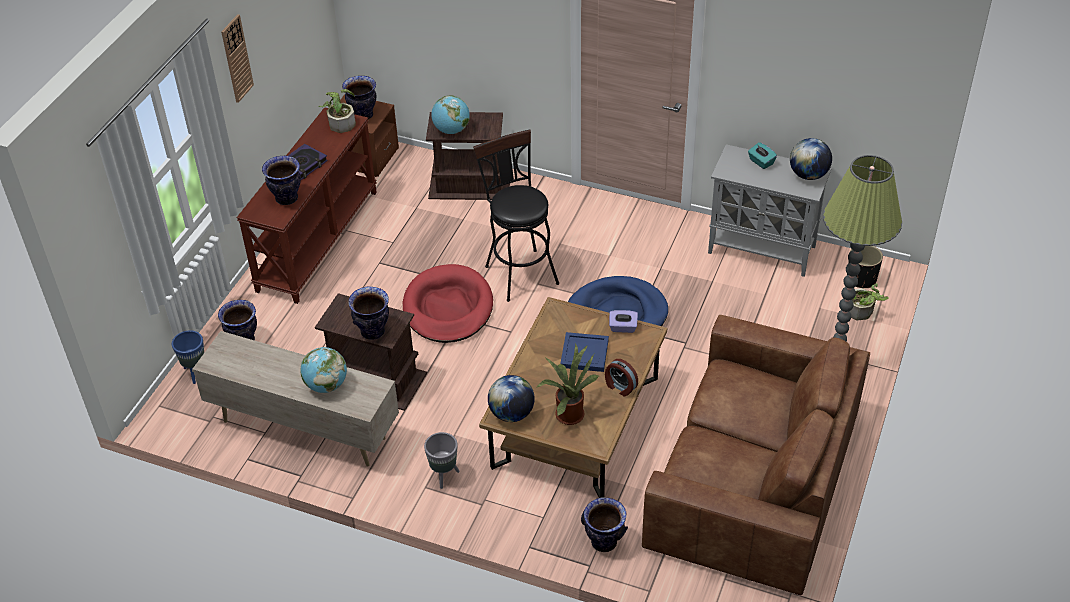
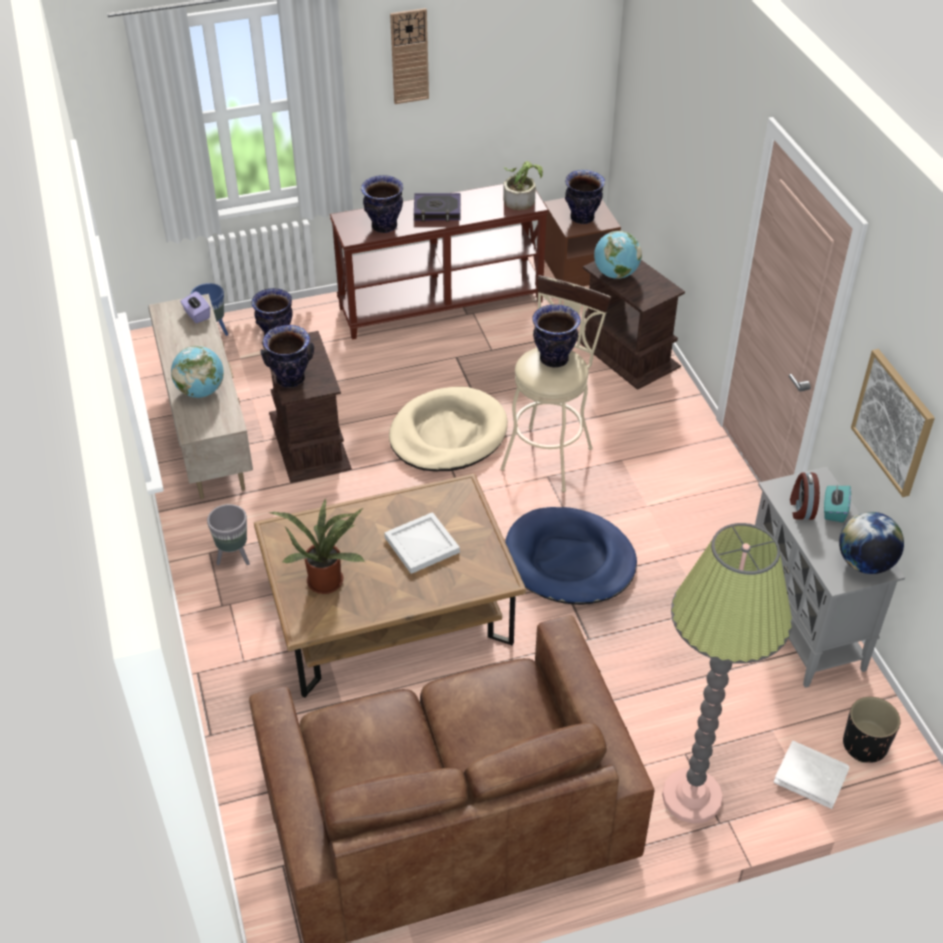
camera: 50 degrees right, 0 degrees up
(448, 308) = (448, 434): red dog bed -> beige dog bed
(511, 413) = (288, 537): globe -> none
(519, 271) = (550, 453): black stool -> beige stool
(584, 353) = (422, 544): blue tray -> white tray
(603, 542) = (249, 729): vase -> vase (553, 359)
(620, 387) = (401, 598): alarm clock -> alarm clock (801, 508)
(623, 328) = (488, 553): purple tissue box -> purple tissue box (196, 315)
(780, 83) = (893, 422): none -> picture
(862, 312) = (811, 776): potted plant -> white book

